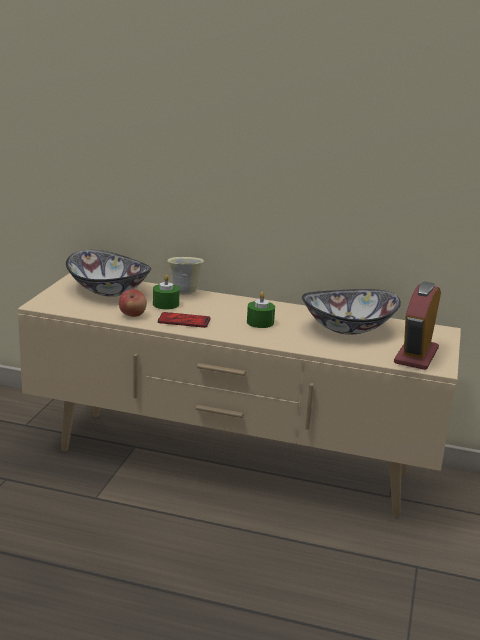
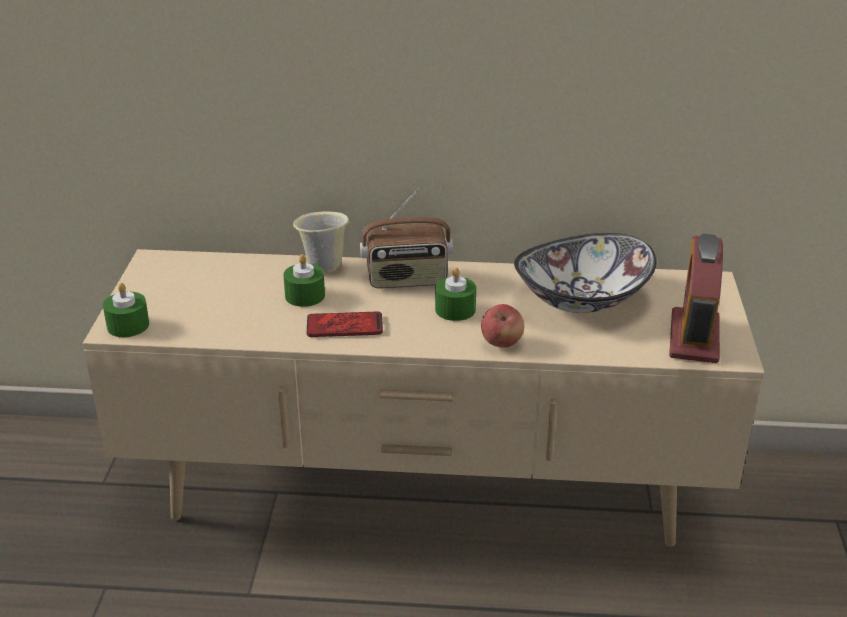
camera: 10 degrees left, 10 degrees up
(48, 304) = (128, 325): none -> green candle
(109, 290) = (210, 281): bowl -> none
(132, 315) = (264, 327): apple -> apple (501, 343)
(235, 305) = (407, 280): none -> radio

